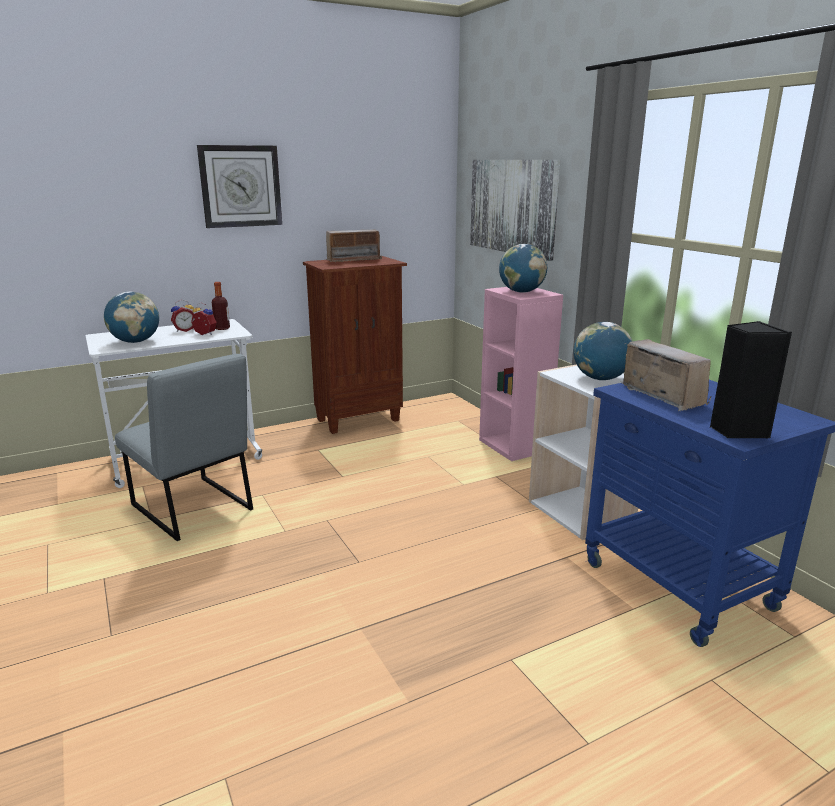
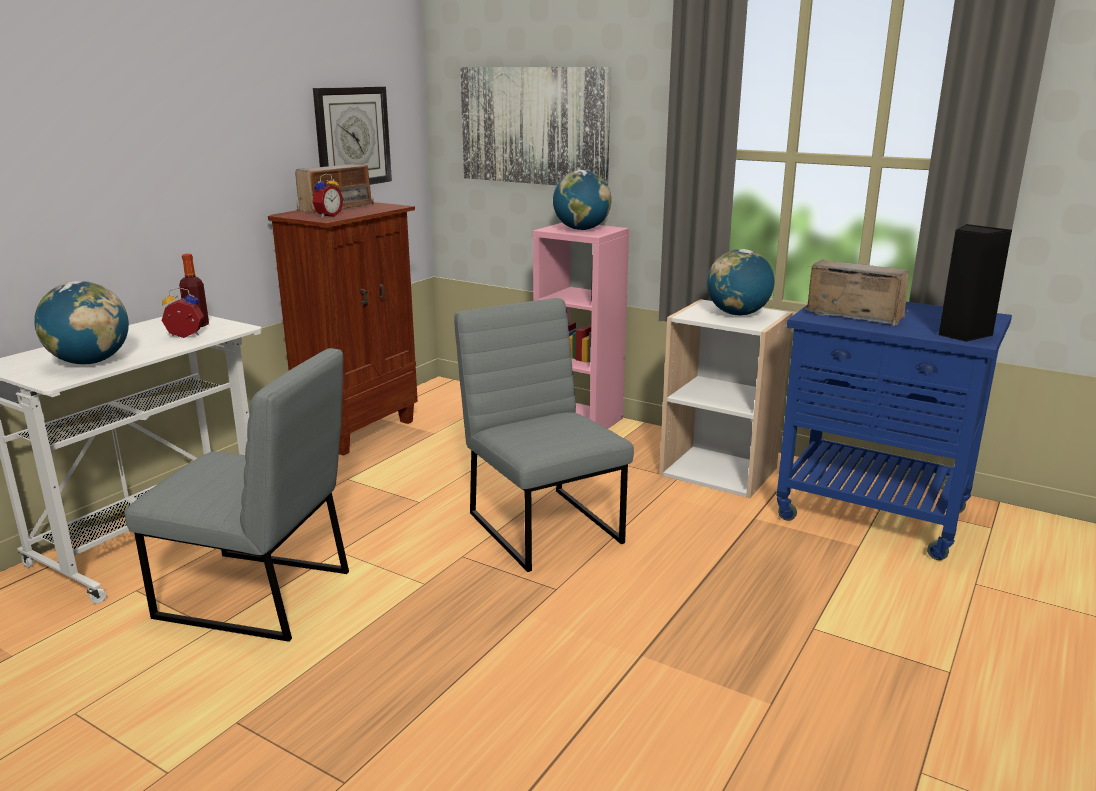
camera: 30 degrees left, 0 degrees up
(184, 330) = (140, 335): alarm clock -> alarm clock (327, 216)
(240, 186) = (179, 107): wall clock -> wall clock (352, 137)
(401, 514) = (543, 525): none -> grey chair

